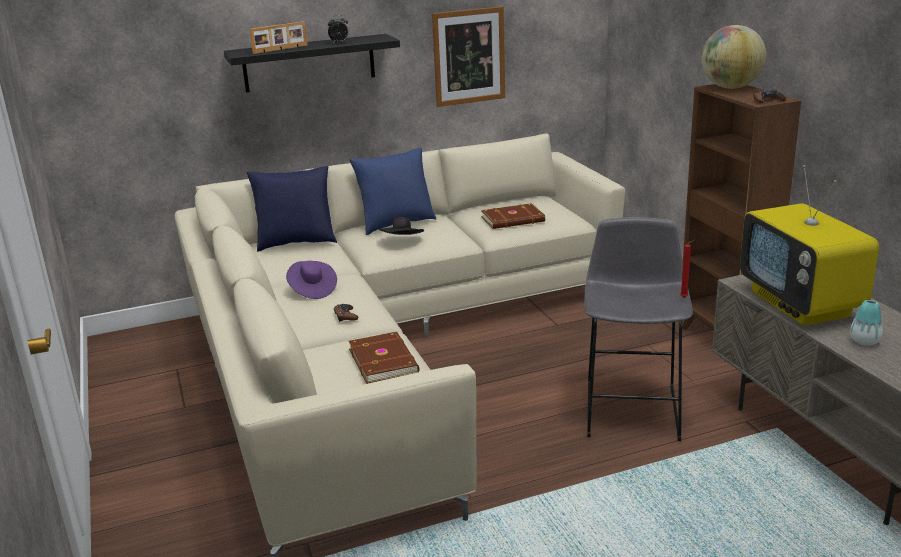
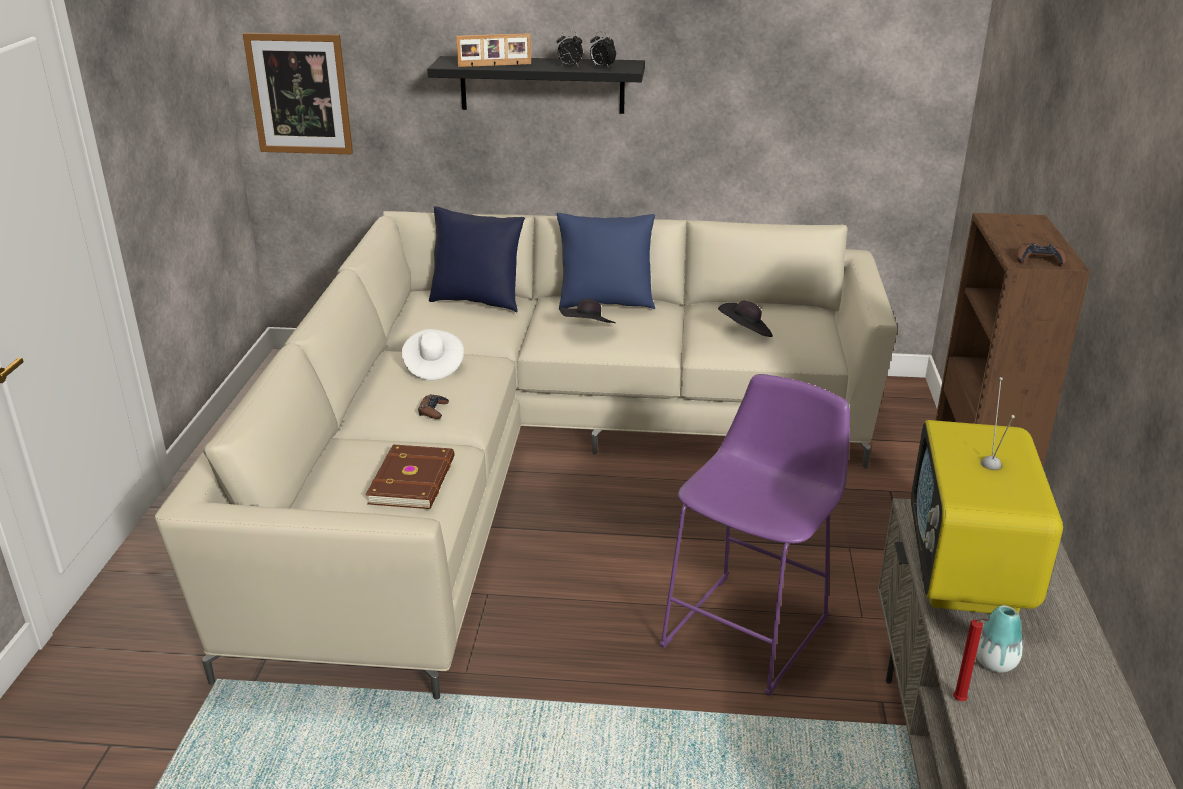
camera: 25 degrees right, 5 degrees up
(312, 290) = (433, 367): purple hat -> white hat
(364, 40) = (602, 67): none -> alarm clock
(469, 56) = (756, 104): picture -> picture (299, 94)
(513, 220) = (745, 333): brown book -> black hat
(632, 407) = (751, 627): grey stool -> purple stool
(685, 298) = (818, 512): red candle -> red candle (961, 702)
(730, 87) = (1020, 225): globe -> none

